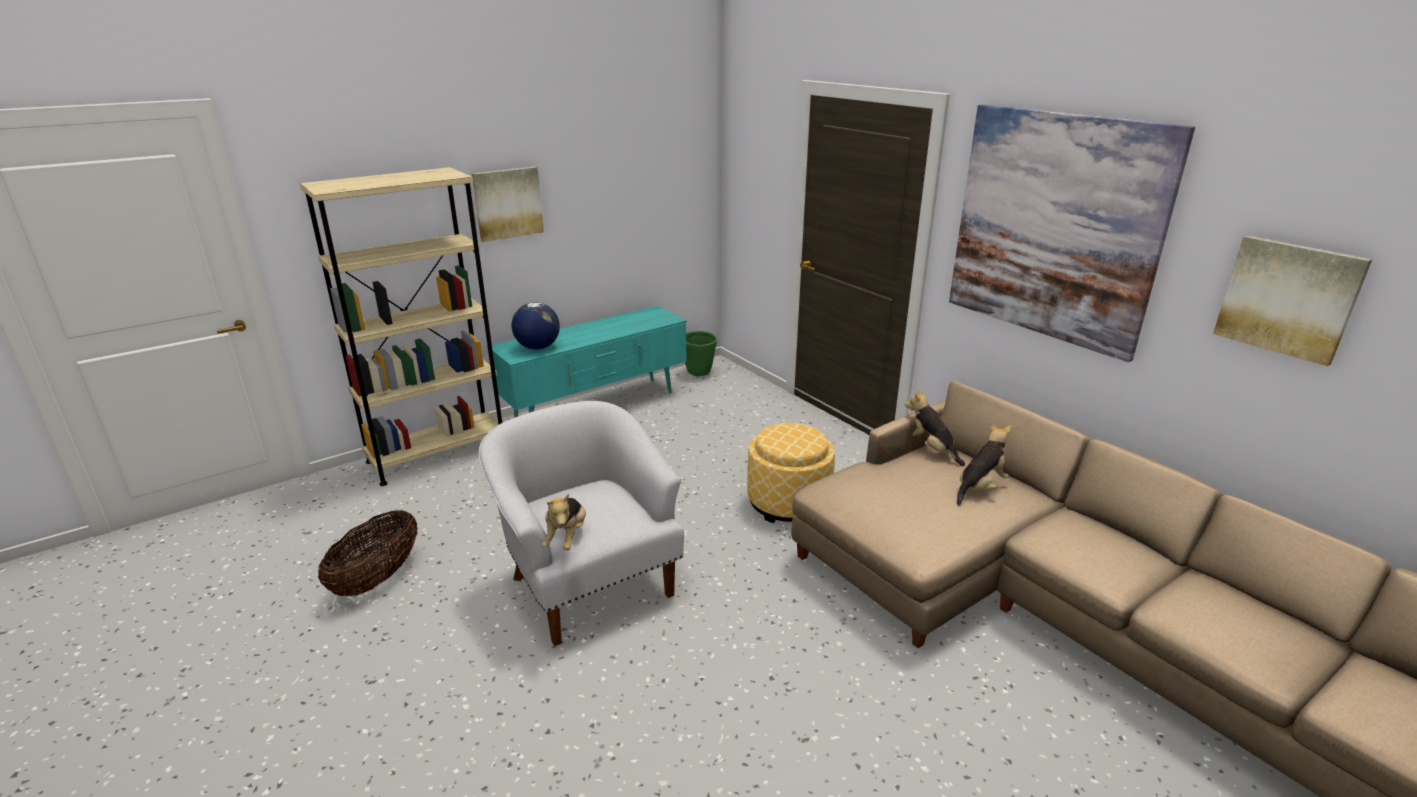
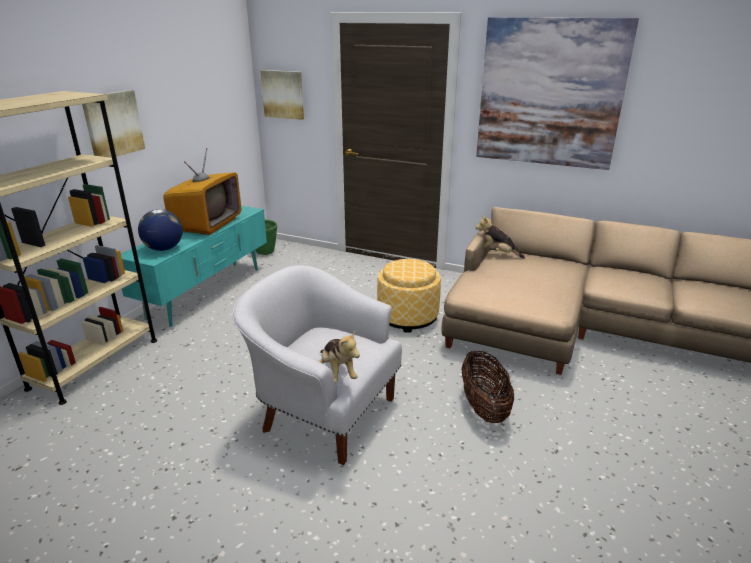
camera: 30 degrees left, 0 degrees up
(377, 578) = (135, 477): basket -> basket (483, 407)
(607, 327) = (207, 224): none -> television
(980, 488) = (546, 267): plush toy -> none
(1288, 298) = (700, 112): picture -> picture (283, 94)

